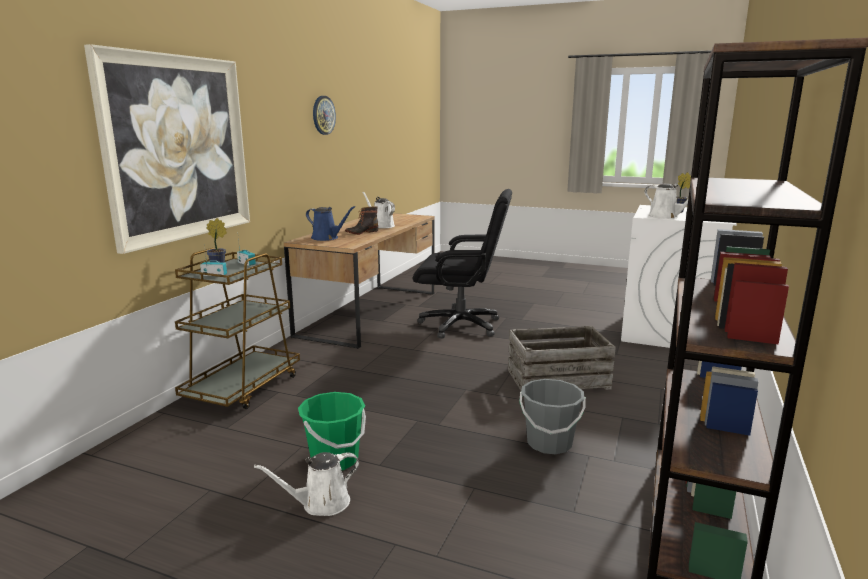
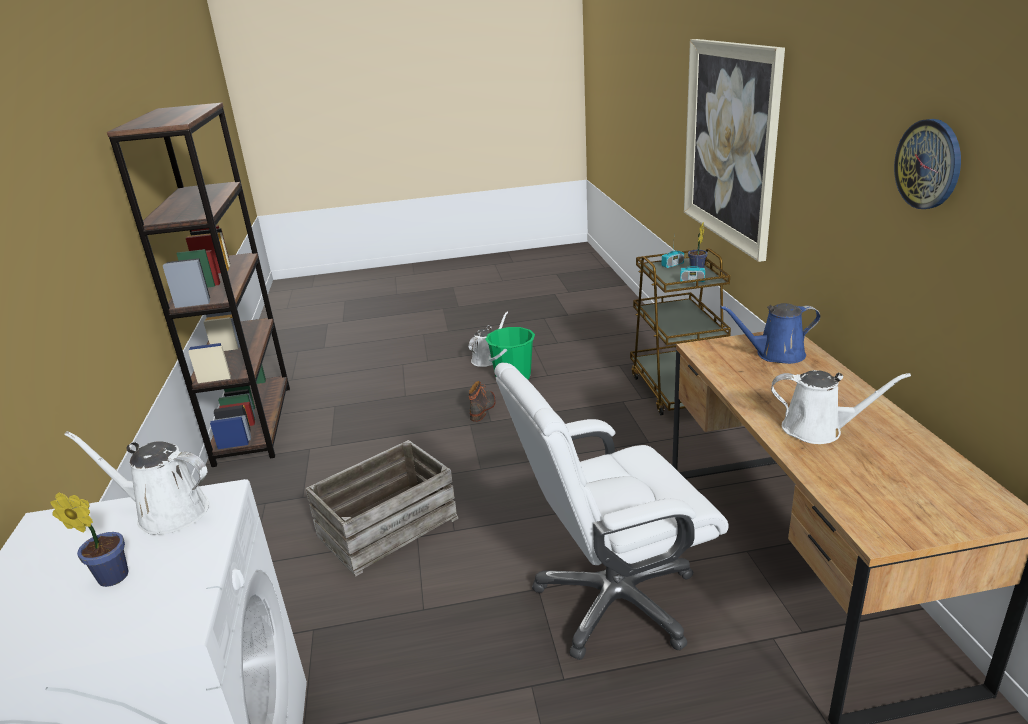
camera: 150 degrees right, 10 degrees up
(361, 232) = (780, 389): boot -> boot (483, 409)
(461, 325) = (614, 601): black office chair -> white office chair
(549, 443) = (367, 443): grey bucket -> none

